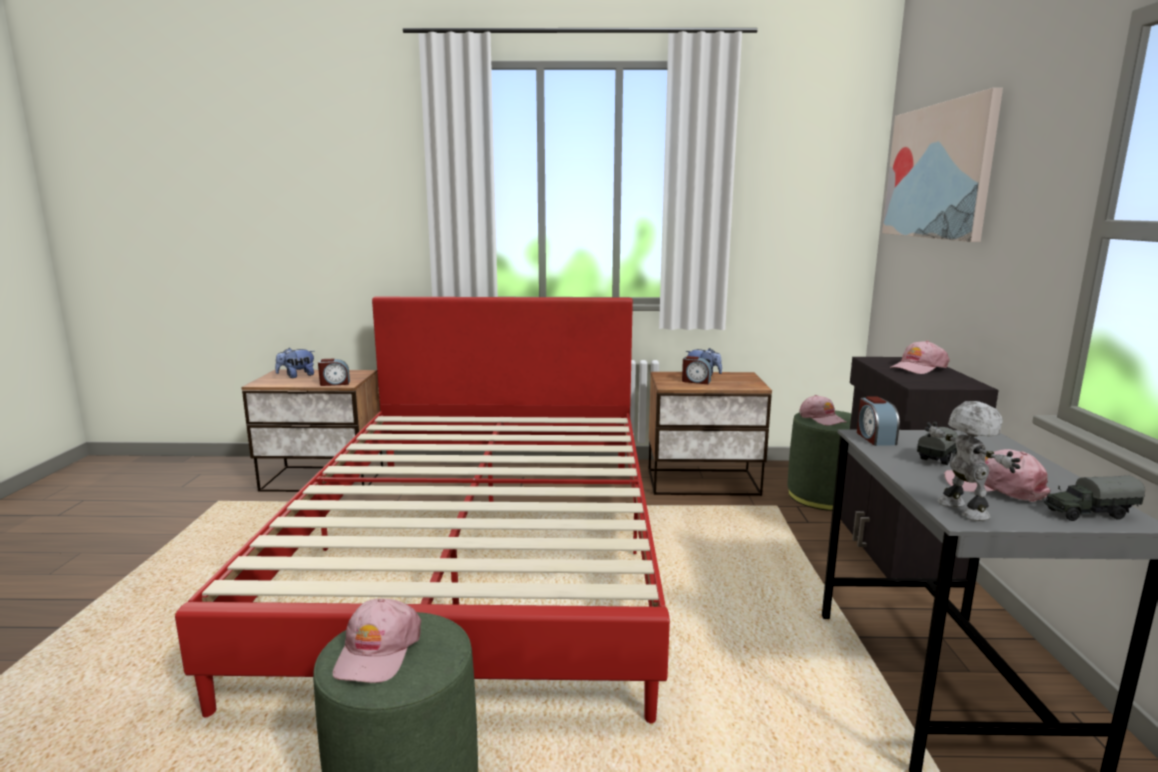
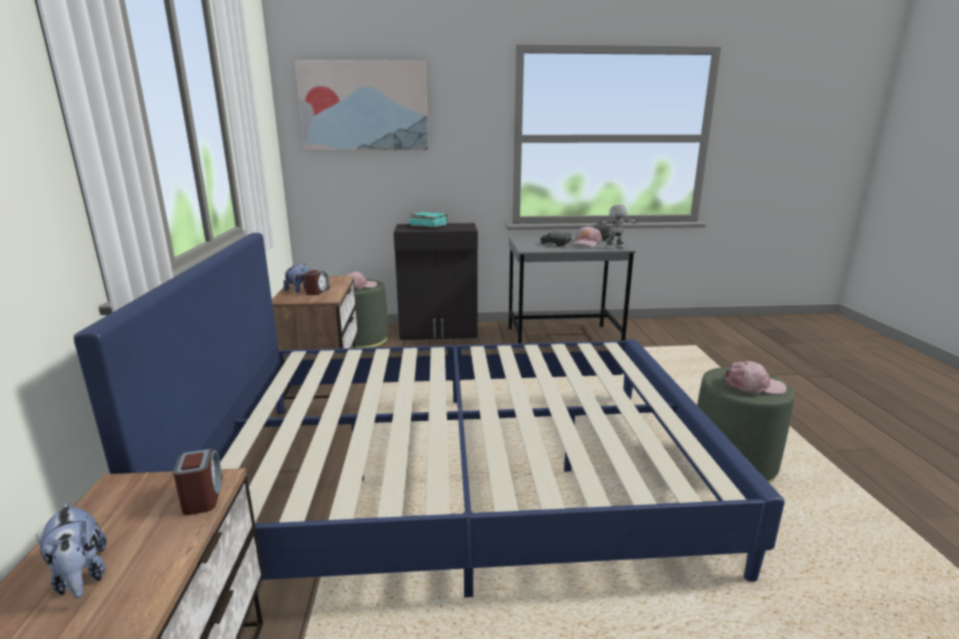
camera: 95 degrees left, 5 degrees up
(481, 554) = (460, 476): red bed -> blue bed
(875, 438) = (531, 249): alarm clock -> none
(918, 368) = (428, 226): pink cap -> turquoise book

